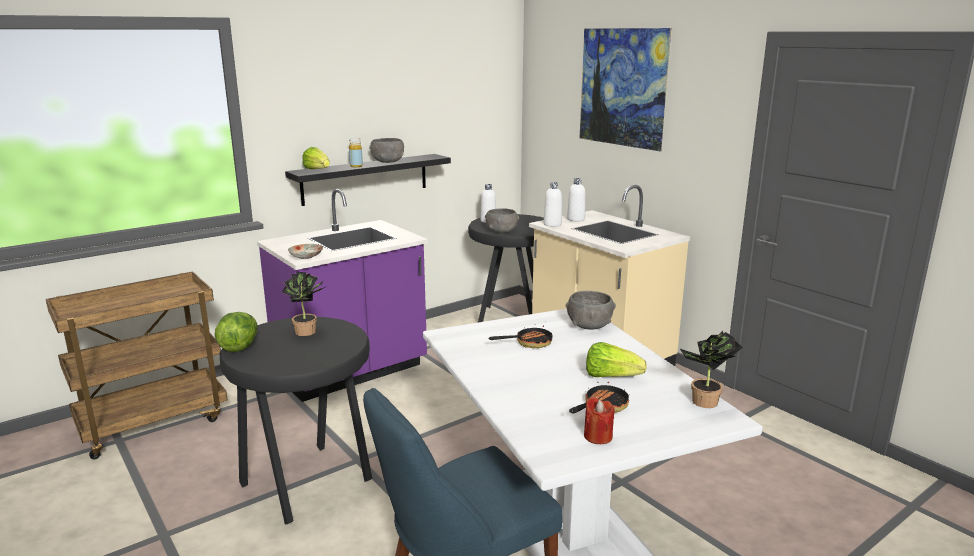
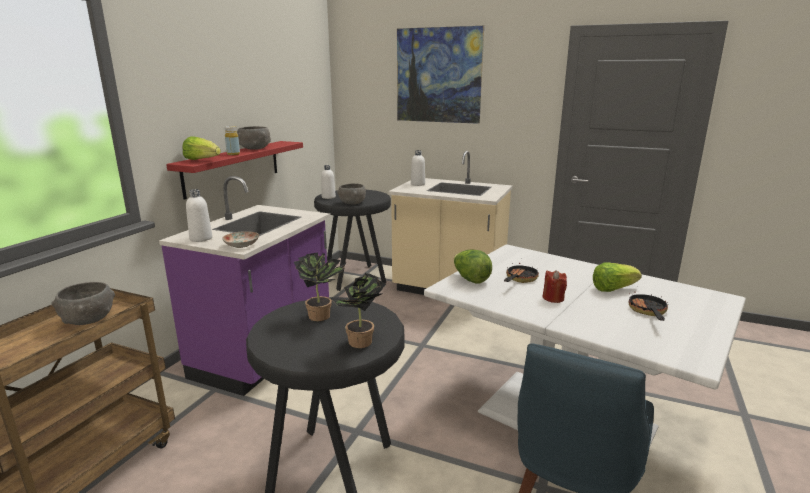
camera: 30 degrees left, 0 degrees up
(239, 346) = (271, 347): lettuce -> lettuce (470, 279)
(365, 179) = (233, 167): black shelf -> red shelf
(552, 224) = (408, 189): white bottle -> white bottle (201, 238)
(589, 326) = (535, 257): grey bowl -> grey bowl (89, 320)
(598, 436) = (685, 334): red candle -> red candle (553, 298)
(705, 404) = (694, 292): potted plant -> potted plant (361, 344)

